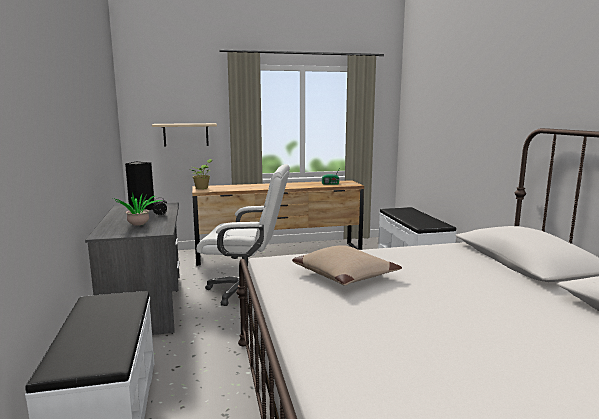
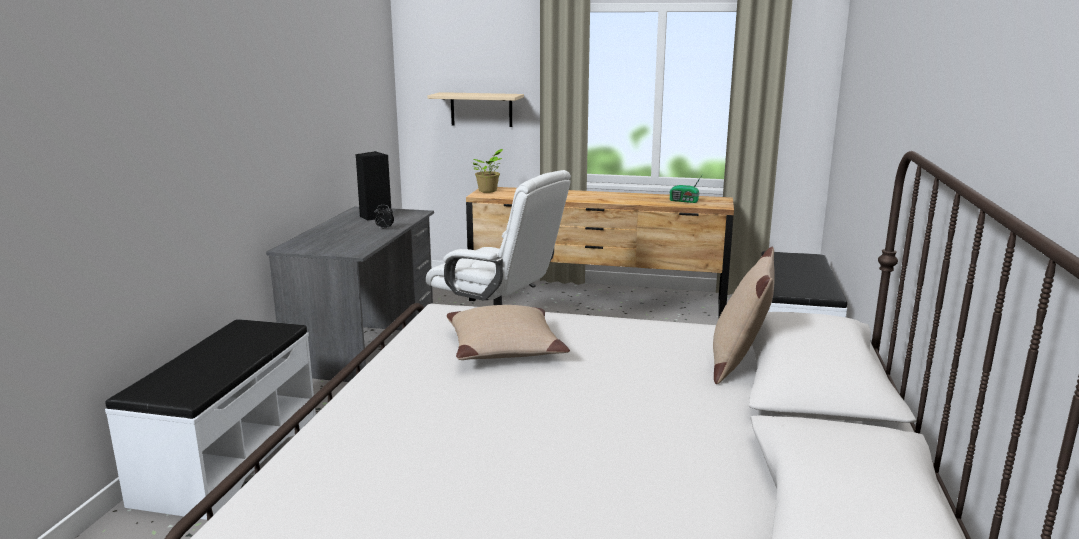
camera: 25 degrees right, 5 degrees up
(138, 226) = (341, 241): potted plant -> none
(484, 260) = (739, 363): none -> beige pillow

